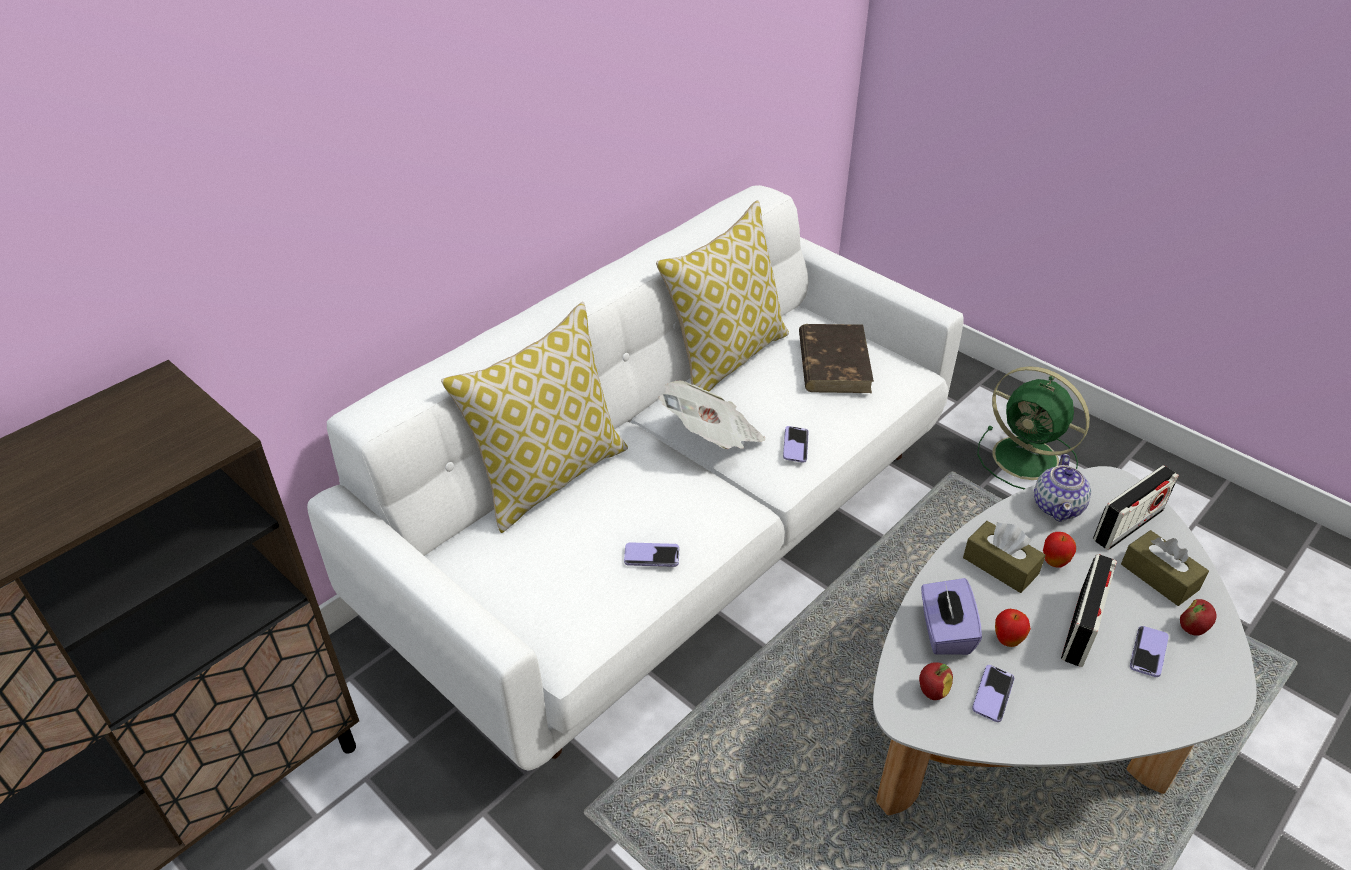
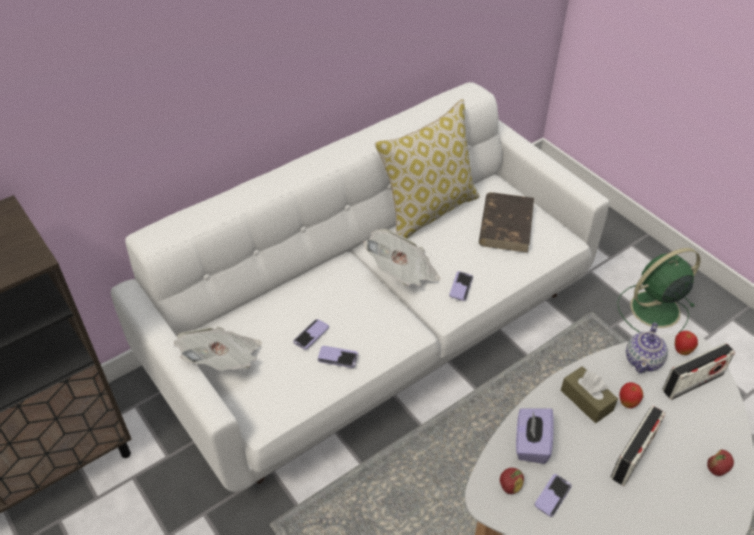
camera: 10 degrees right, 5 degrees up
(489, 582) = (223, 360): none -> newspaper
(549, 475) = (282, 287): pillow -> none
(1007, 640) = (575, 457): apple -> apple (681, 351)
(1028, 459) = (653, 310): green fan -> green fan turned 105 degrees clockwise
(1148, 652) = (677, 482): phone -> phone (311, 335)
(1159, 577) = (704, 426): brown tissue box -> none

